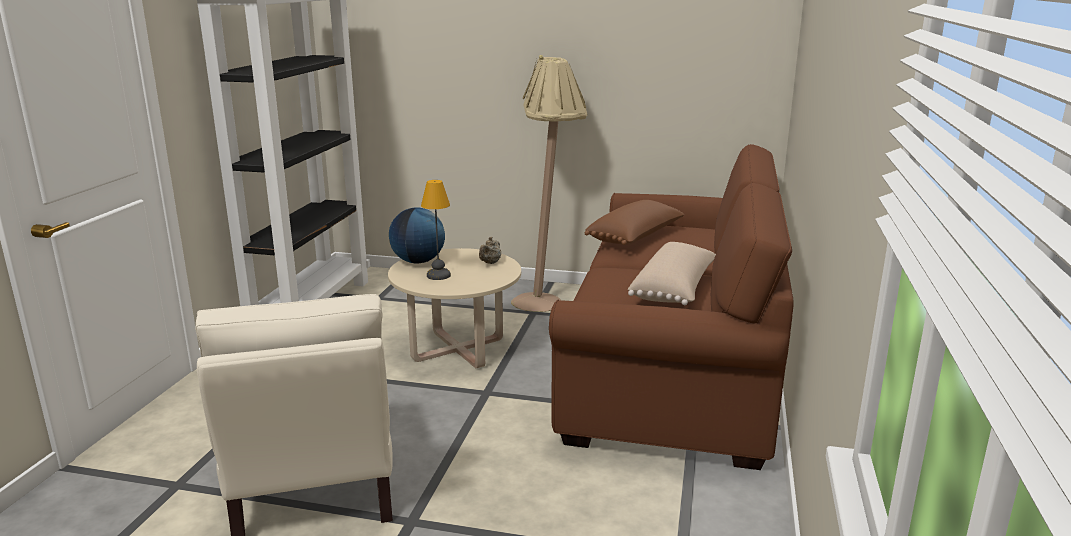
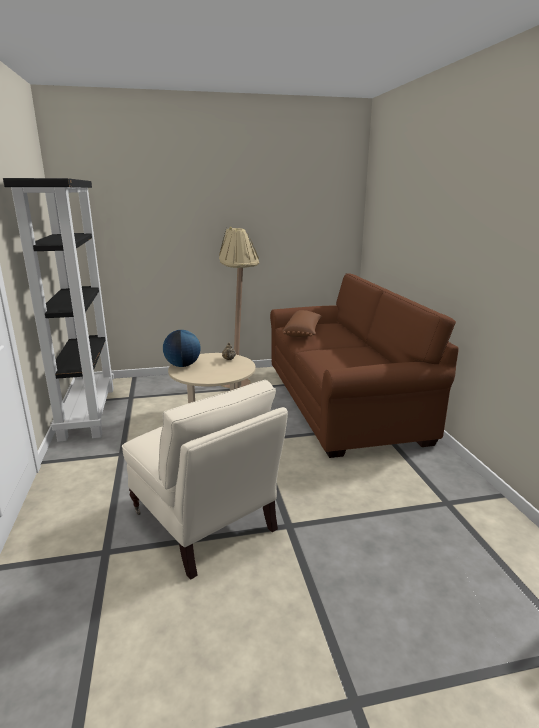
camera: 25 degrees left, 0 degrees up
(438, 275) = (206, 372): table lamp -> none
(675, 290) = (360, 356): beige pillow -> none

